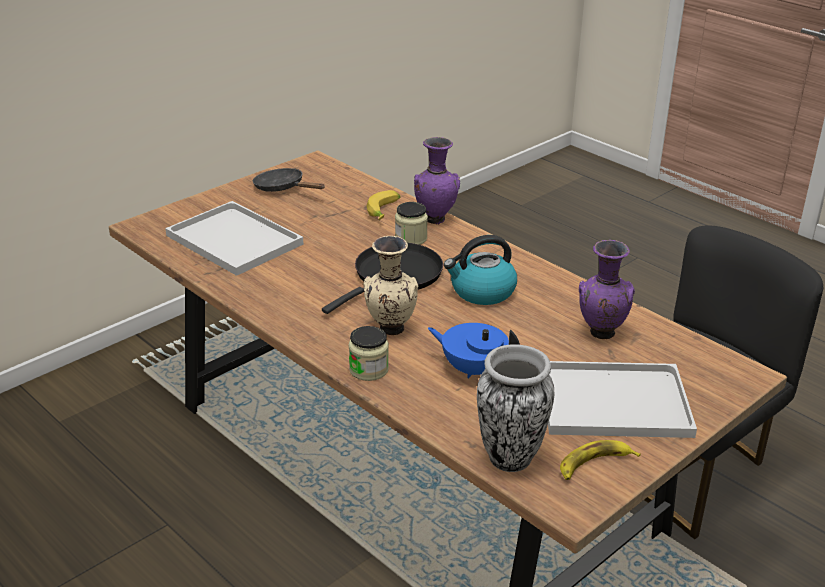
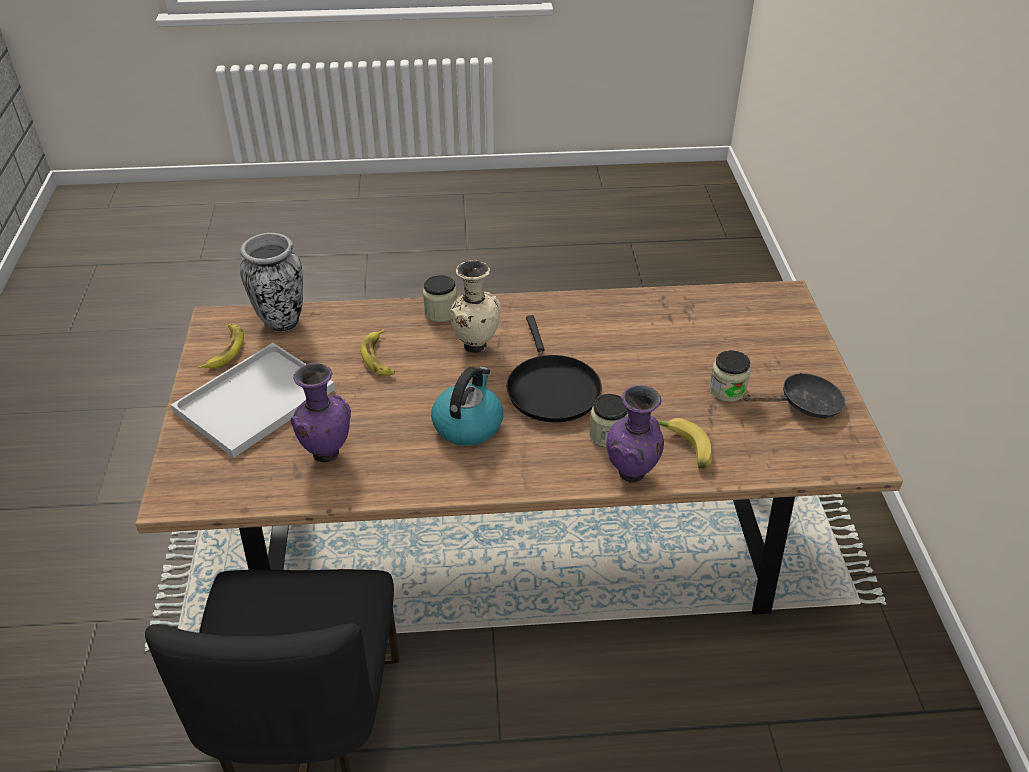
camera: 130 degrees right, 10 degrees up
(231, 239) = (713, 330): white tray -> none
(302, 215) = (727, 390): none -> jar
(473, 369) = (379, 357): blue teapot -> banana

